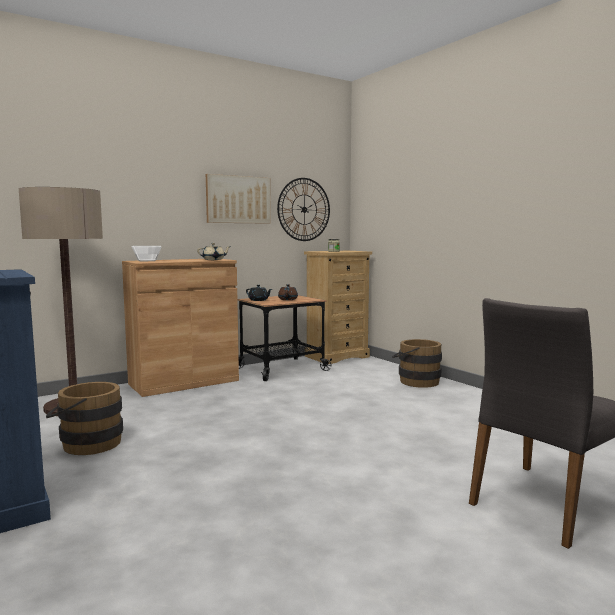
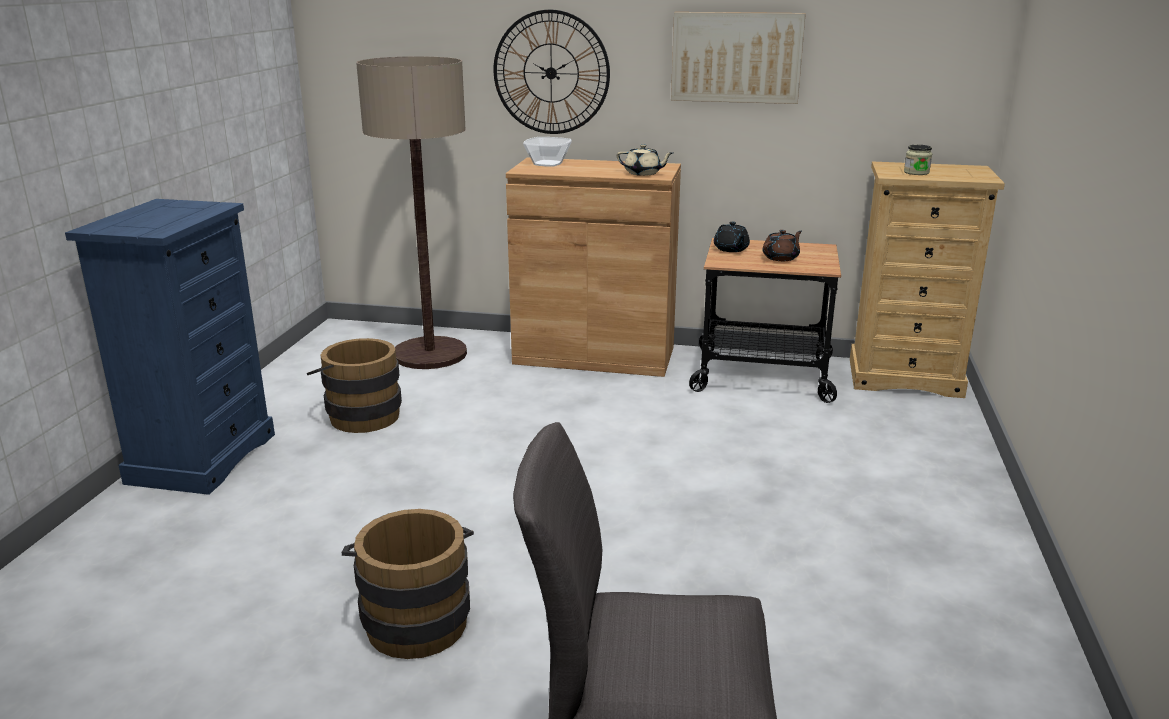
camera: 45 degrees right, 15 degrees up
(304, 209) = (885, 75): wall clock -> wall clock (551, 73)
(415, 381) = (938, 484): brown bucket -> brown bucket (415, 618)

